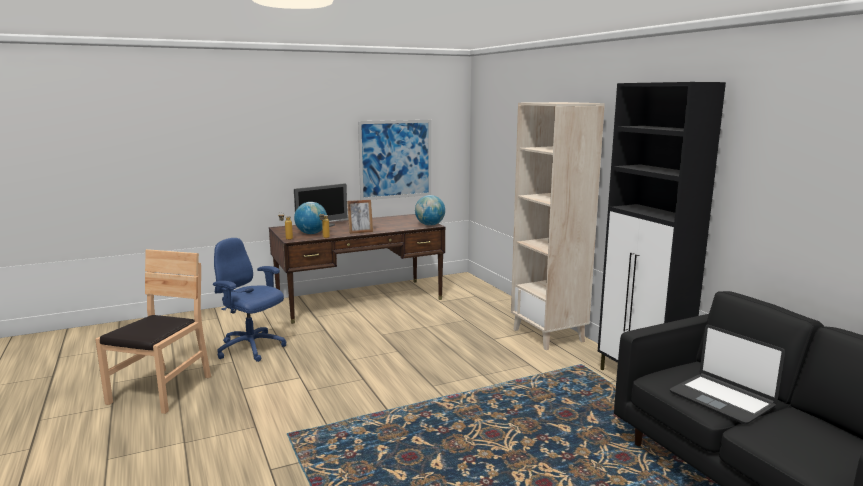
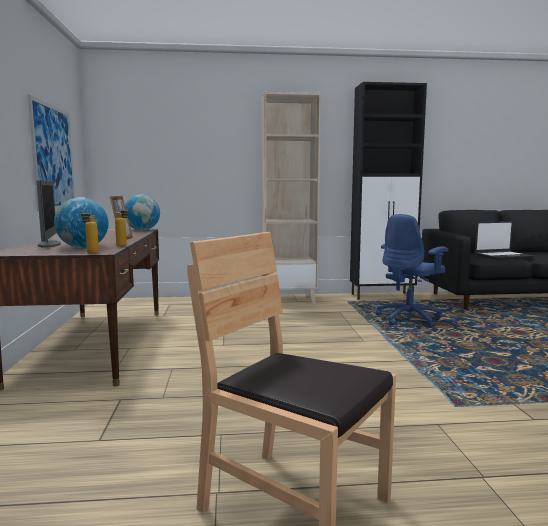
camera: 70 degrees left, 5 degrees down
(251, 348) = (184, 418): blue office chair -> blue office chair (409, 319)

